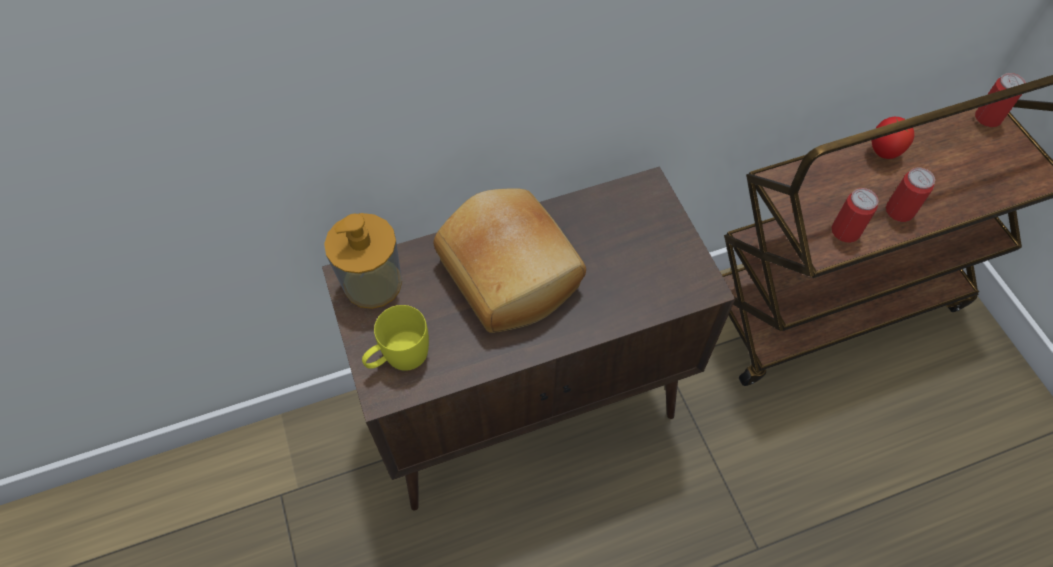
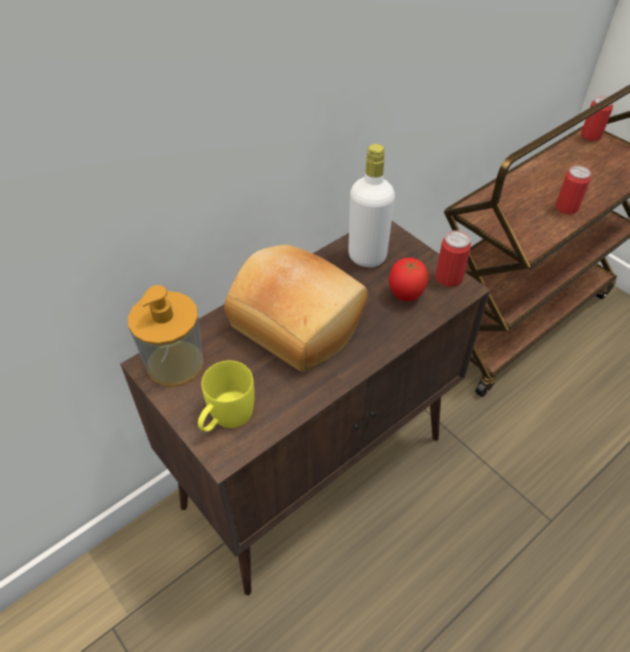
camera: 20 degrees left, 10 degrees down
(617, 217) = (367, 257): none -> white bottle
(845, 231) = (536, 230): can -> can (448, 278)
(883, 152) = (534, 173): tomato -> tomato (405, 295)

